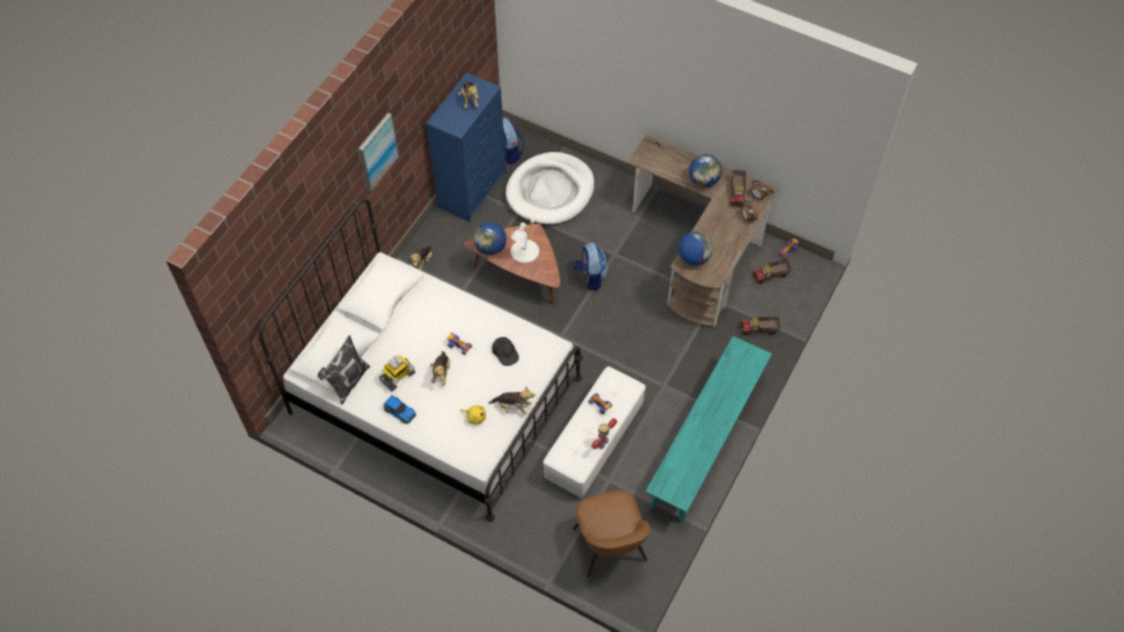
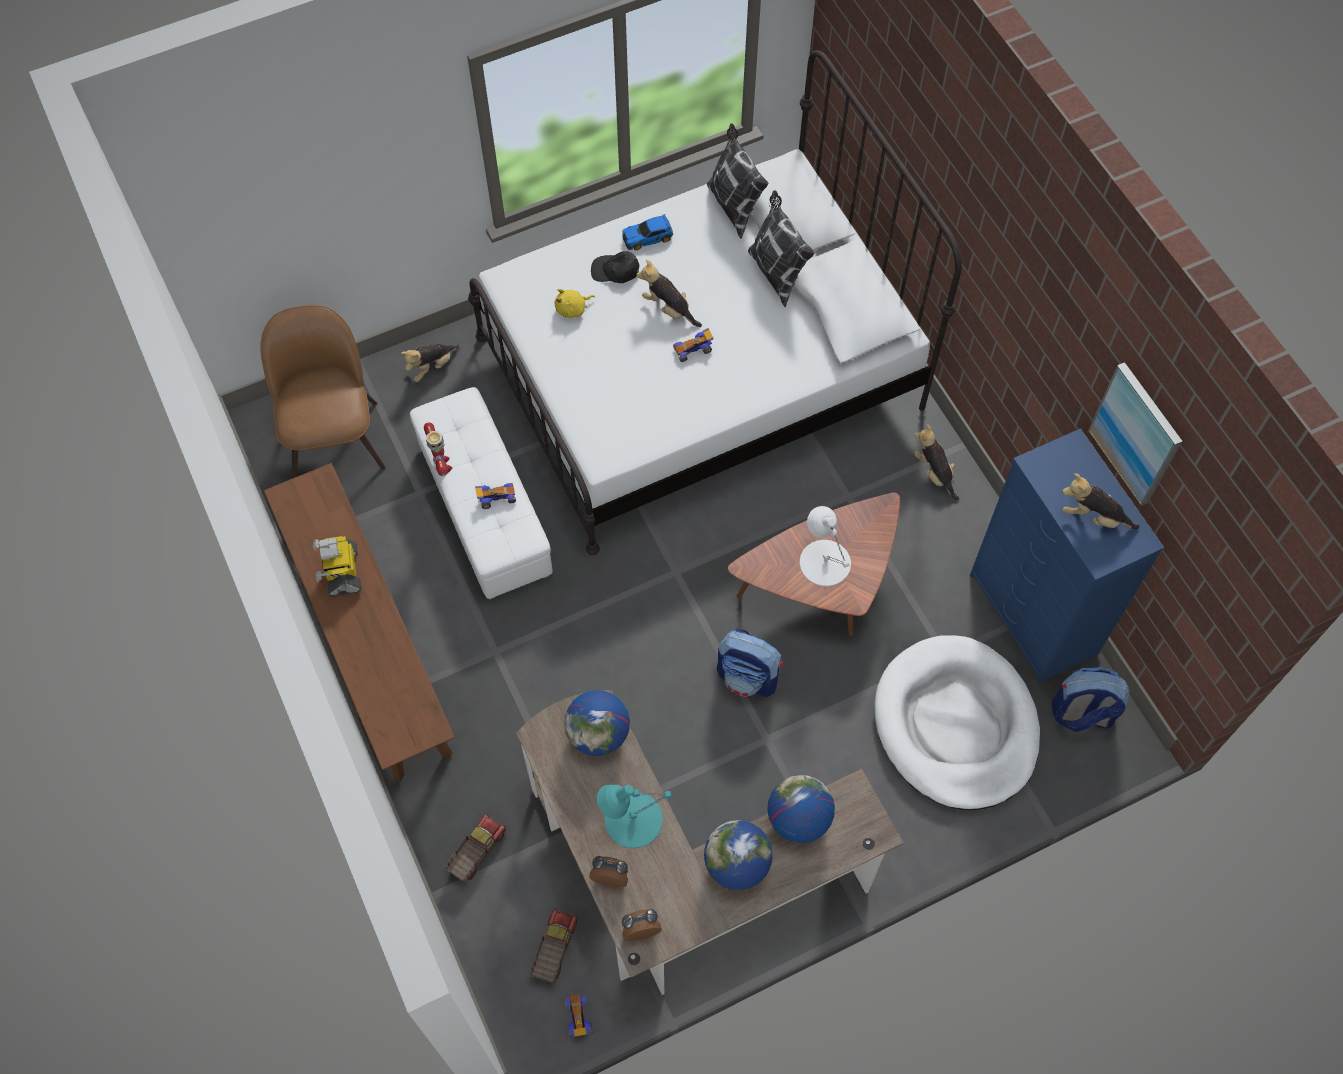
camera: 125 degrees right, 5 degrees up
(377, 151) = (1020, 281): picture -> picture (1136, 434)
(381, 337) = (776, 272): none -> pillow
(398, 377) = (700, 259): toy robot -> toy robot (342, 571)
(491, 248) = (863, 522): globe -> globe (798, 818)
(505, 352) = (640, 394): black cap -> black cap (615, 270)
(513, 406) = (552, 357): plush toy -> plush toy (432, 367)
(610, 547) = (334, 437): brown chair -> brown chair turned 60 degrees clockwise
(705, 442) = (369, 642): turquoise bench -> brown bench
(718, 224) = (632, 819): none -> turquoise table lamp
(737, 193) = (671, 900): toy truck -> none

